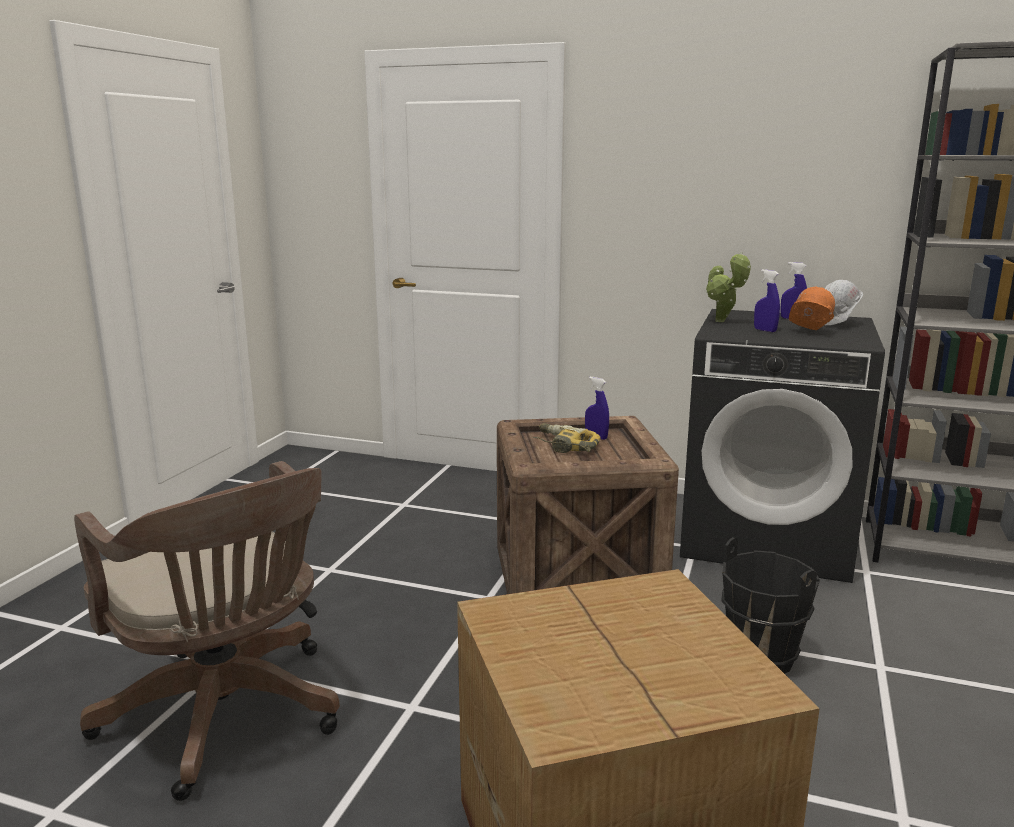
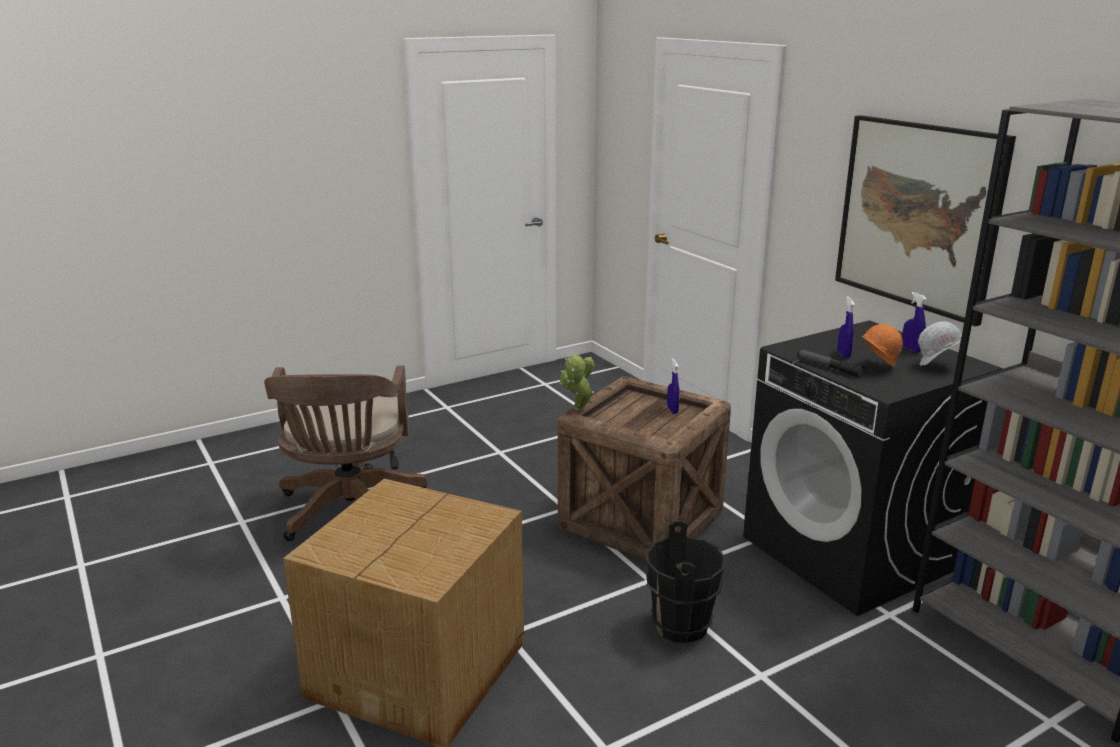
camera: 40 degrees right, 5 degrees up
(563, 446) = (634, 410): power drill -> none
(722, 322) = (833, 336): potted plant -> potted plant (577, 410)
(758, 194) = (918, 216): none -> picture
(782, 339) = (828, 368): none -> flashlight

